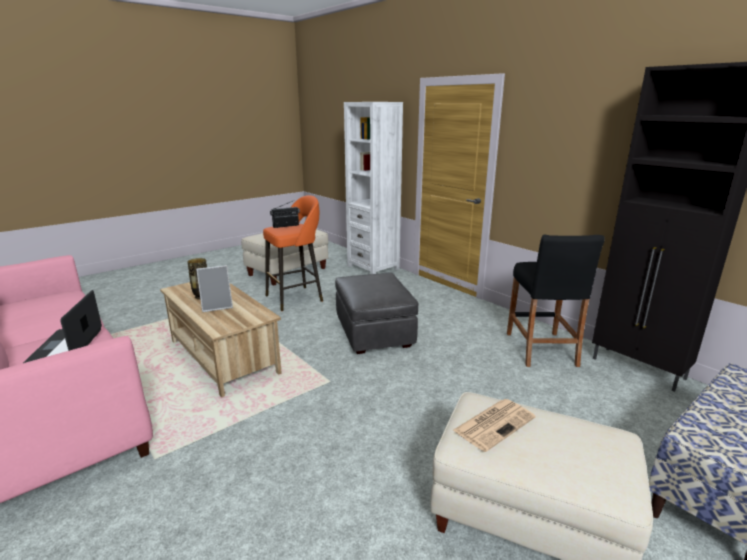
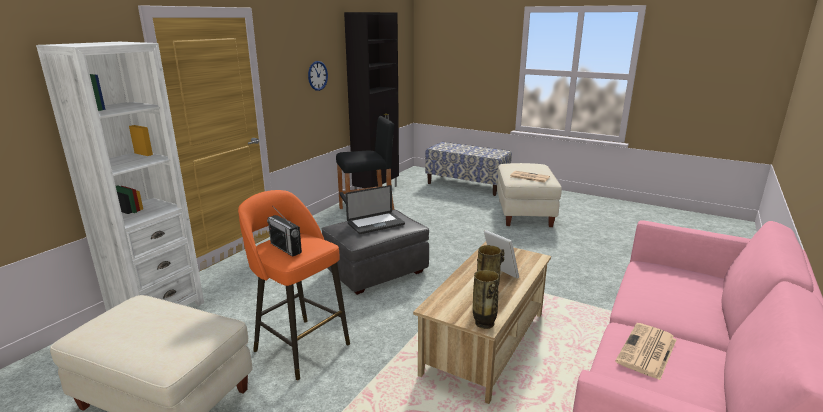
camera: 110 degrees left, 0 degrees up
(58, 311) = (647, 351): none -> newspaper
(66, 347) = (667, 293): laptop -> laptop (376, 224)
(175, 289) = (484, 323): none -> vase
(581, 158) = (317, 75): none -> wall clock

